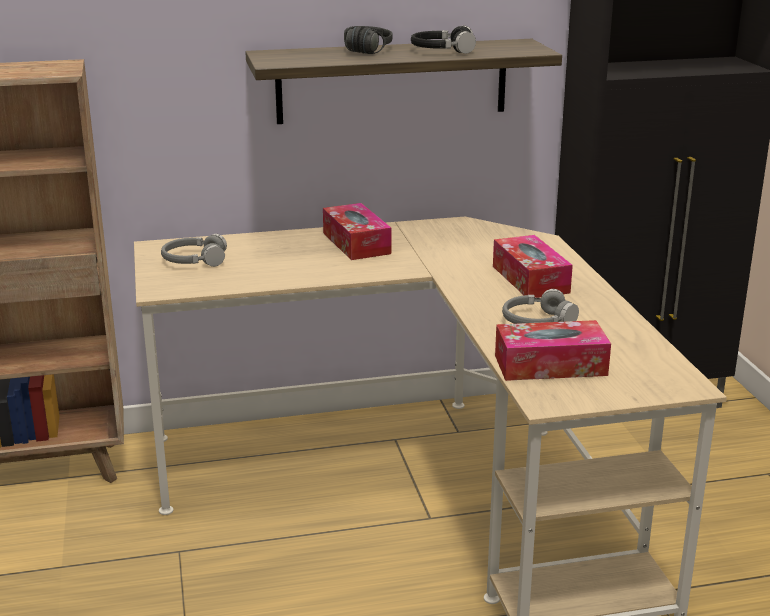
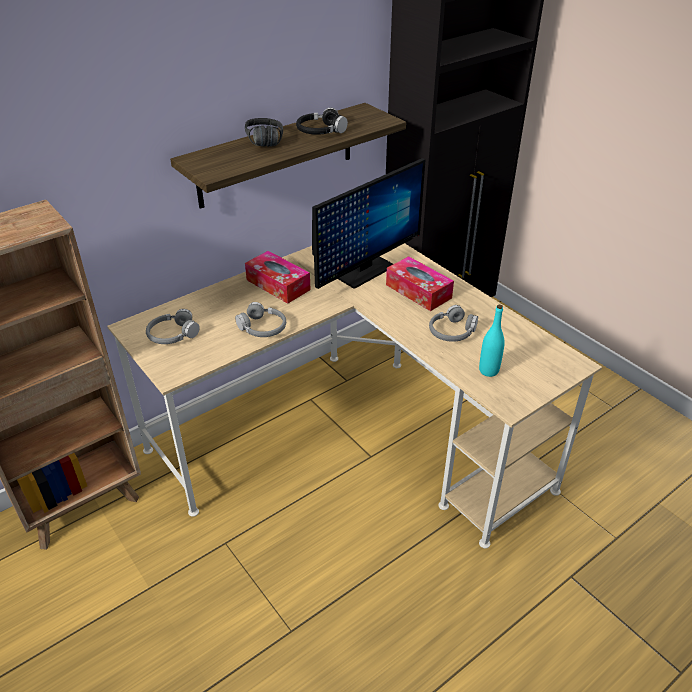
camera: 25 degrees left, 15 degrees up
(300, 274) = (262, 328): none -> grey headphones
(476, 250) = (364, 271): none -> monitor
(550, 365) = (488, 370): tissue box -> turquoise bottle

